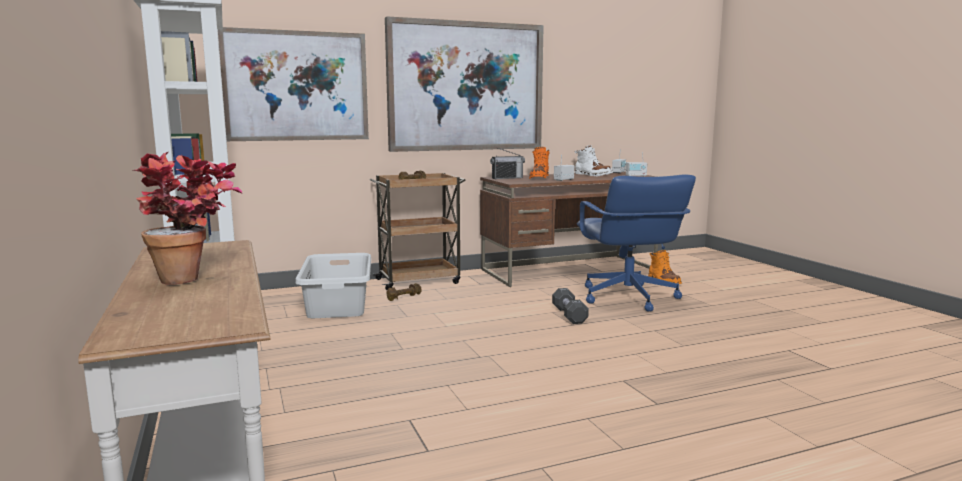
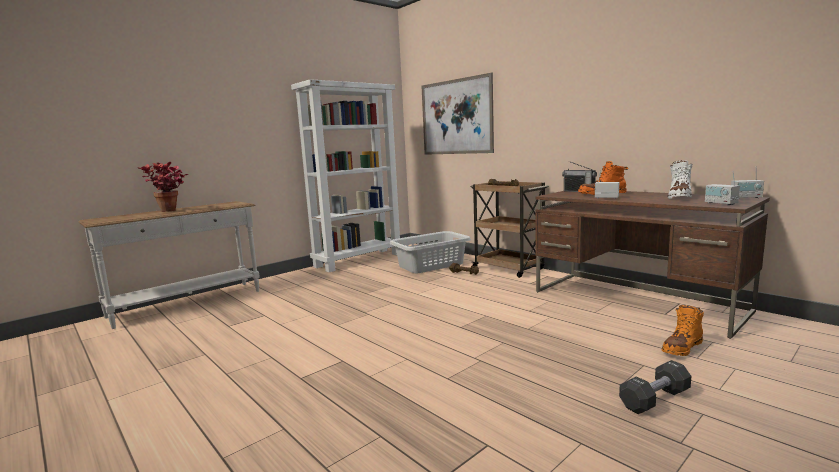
camera: 70 degrees right, 0 degrees up
(466, 87) = (567, 104): picture -> none
(569, 315) = (484, 322): black dumbbell -> black dumbbell (654, 399)
(627, 297) = (578, 337): blue office chair -> none

